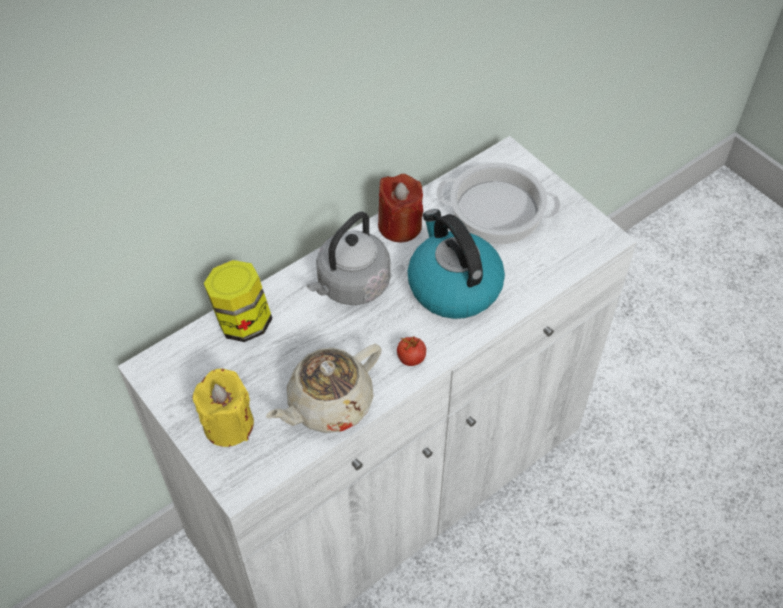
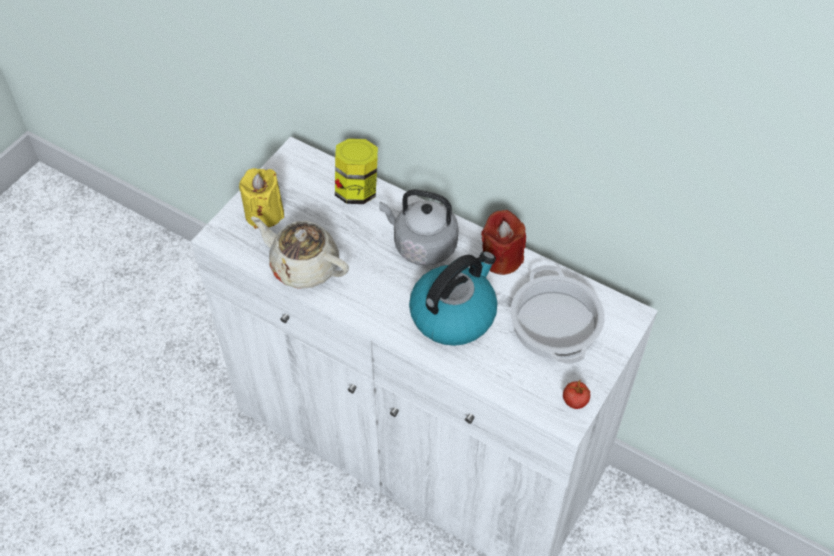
camera: 70 degrees right, 0 degrees up
(411, 358) = (366, 306): tomato -> tomato (575, 401)

